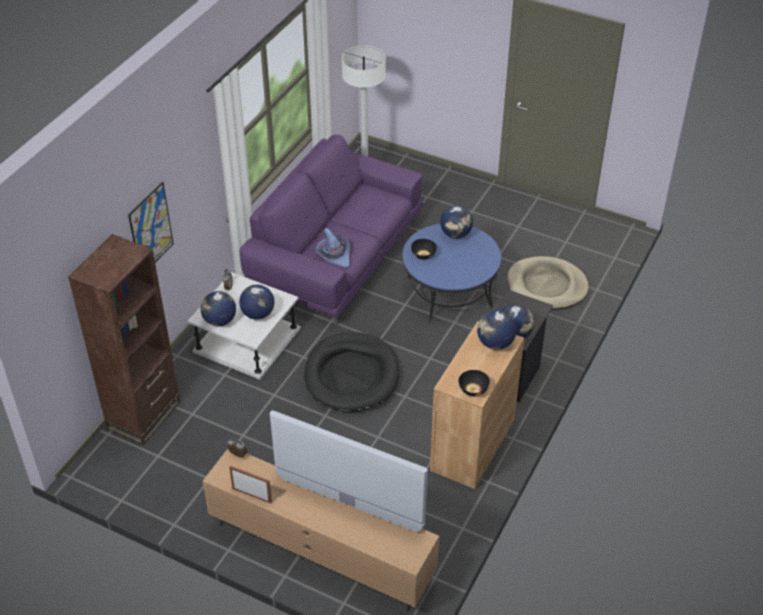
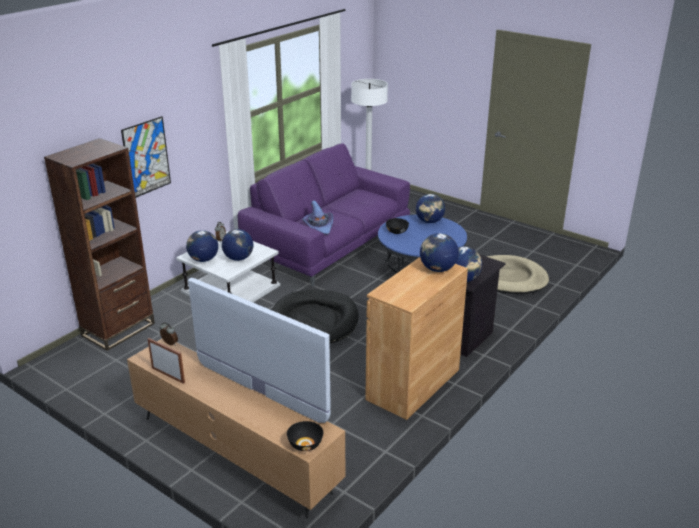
camera: 10 degrees right, 15 degrees down
(473, 389) = (406, 298): black bowl -> black bowl (305, 444)

